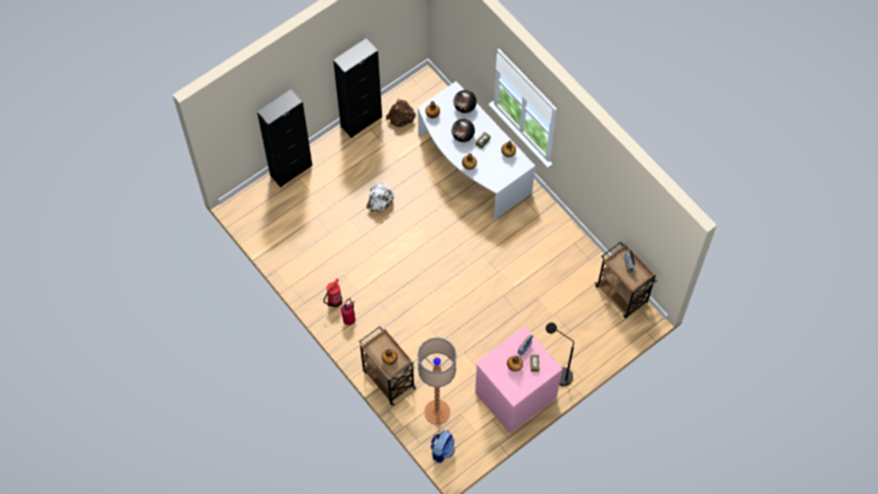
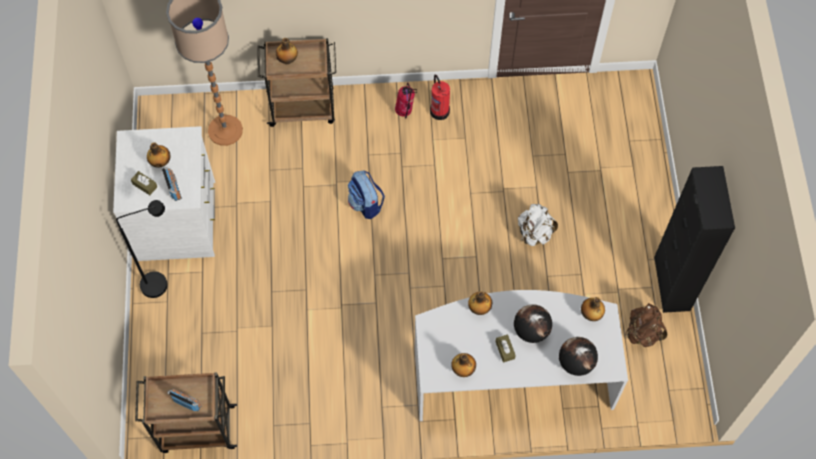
camera: 125 degrees right, 0 degrees up
(291, 170) = (650, 164): black cabinet -> none
(442, 450) = (180, 109): backpack -> backpack (366, 204)
(515, 394) = (178, 220): pink dresser -> white dresser

